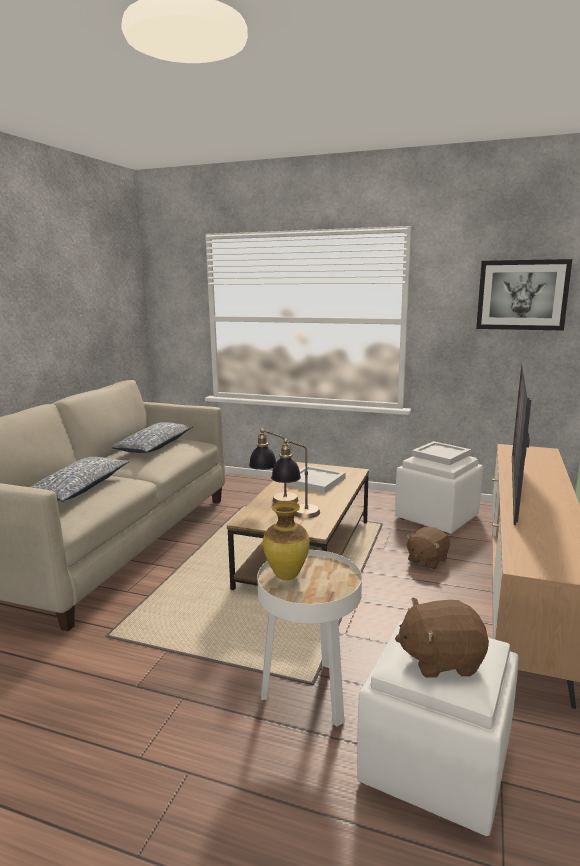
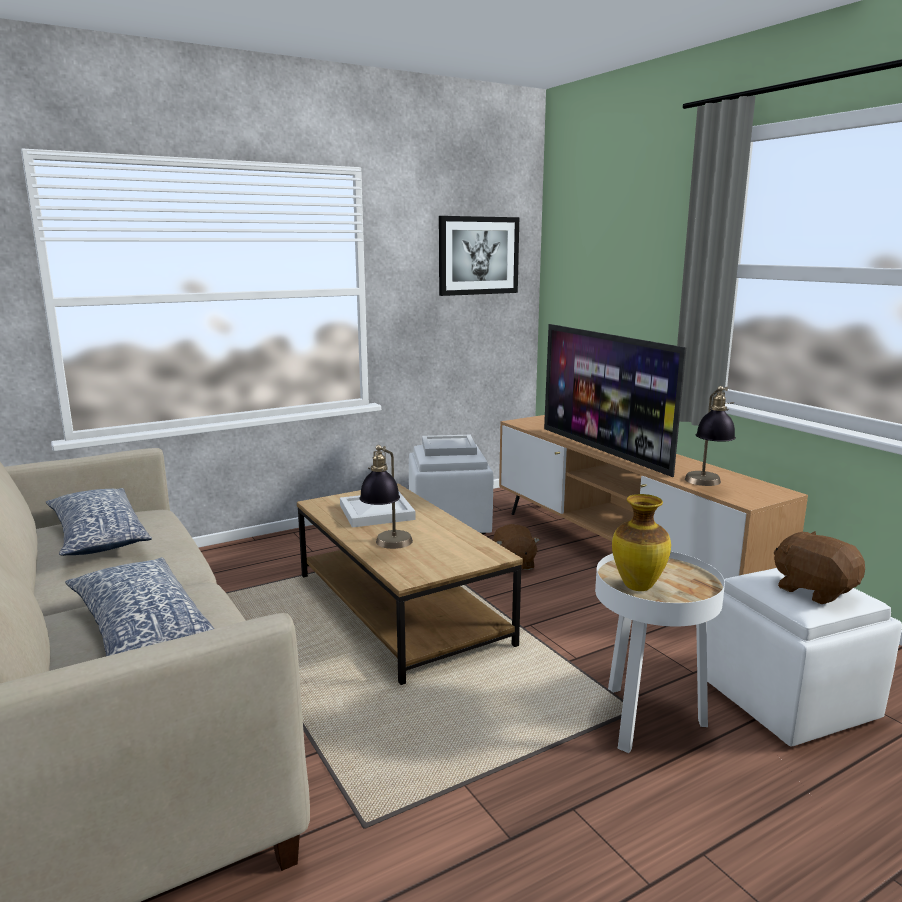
camera: 50 degrees left, 0 degrees up
(296, 515) = (443, 550): table lamp -> table lamp (706, 485)
(440, 659) = (814, 590): brown plush toy -> brown plush toy turned 105 degrees clockwise

